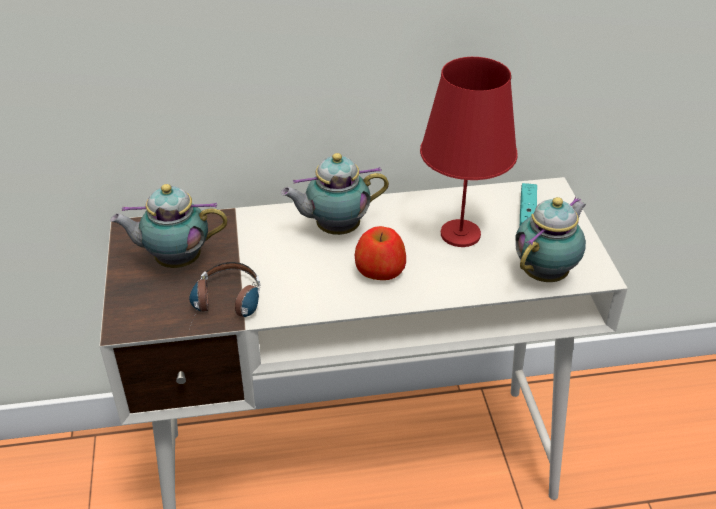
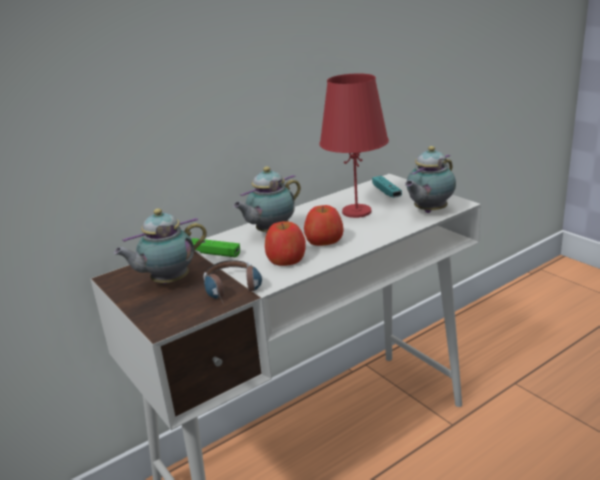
camera: 25 degrees left, 15 degrees down
(251, 236) = (214, 253): none -> green game controller
(316, 281) = (286, 259): none -> apple
(546, 273) = (428, 211): teapot -> teapot turned 150 degrees counterclockwise

